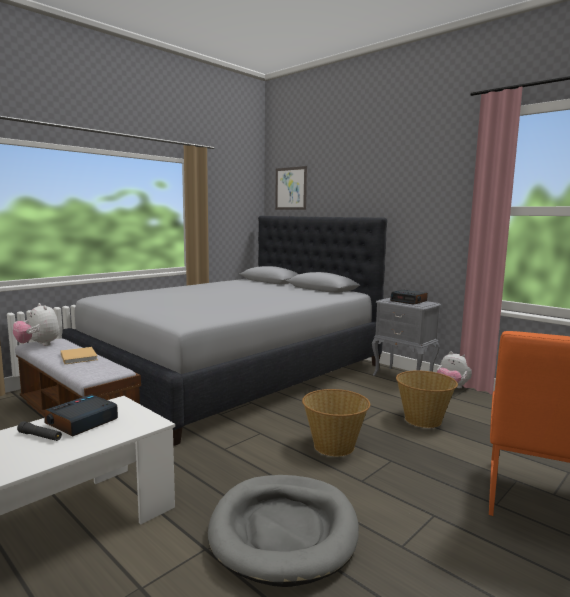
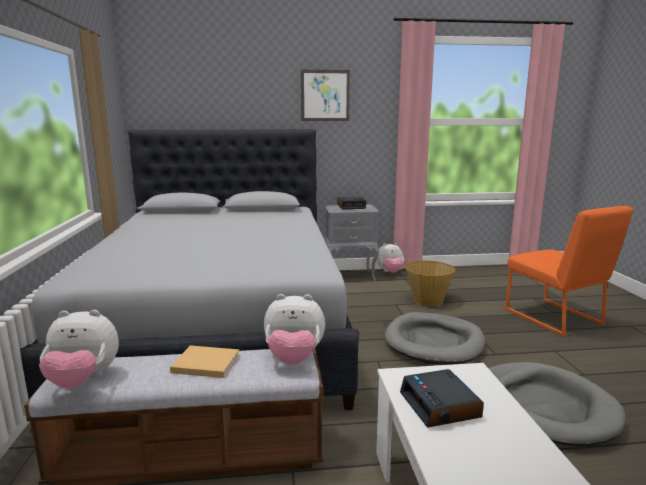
camera: 50 degrees left, 5 degrees up
(40, 436) = (464, 437): black flashlight -> none
(107, 371) = (294, 358): none -> plush toy
(291, 188) = (172, 95): picture -> picture (325, 95)
(334, 446) = (434, 342): basket -> grey dog bed

